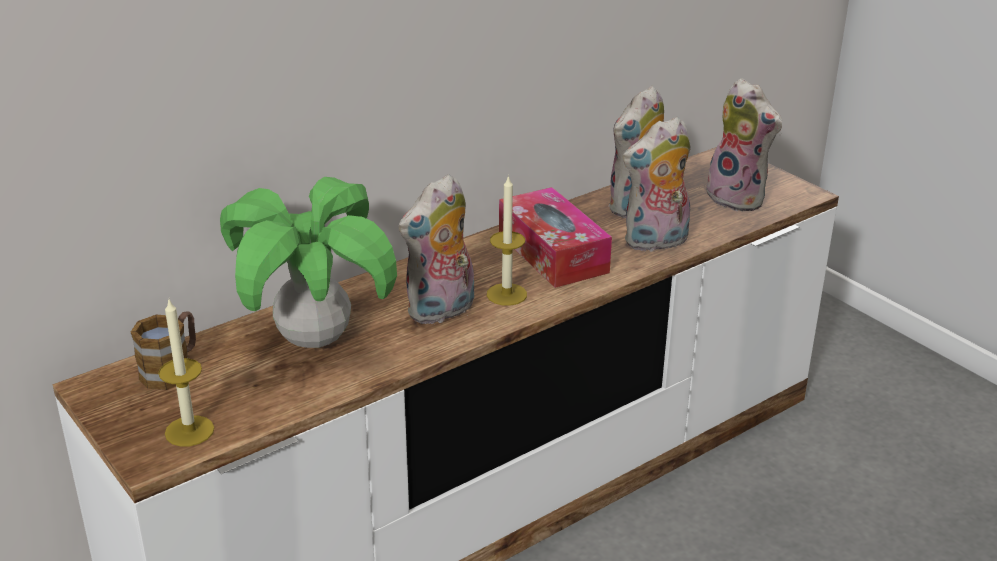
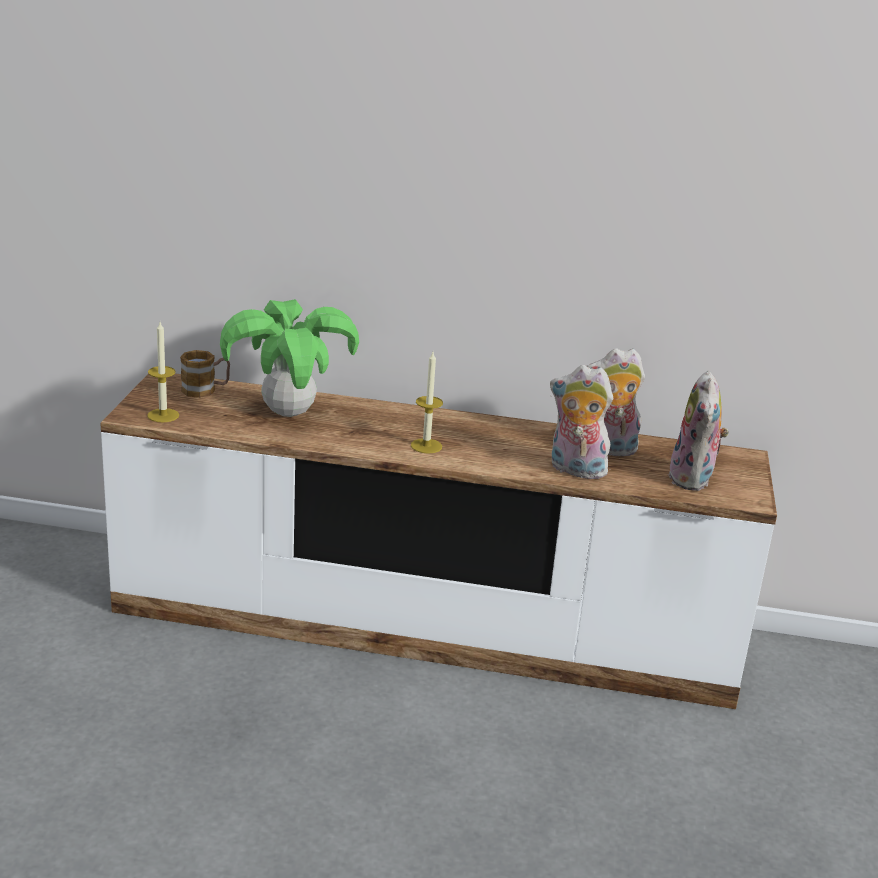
camera: 45 degrees right, 5 degrees down
(441, 311) = (375, 434): plush toy -> none
(552, 253) = (498, 443): tissue box -> none

